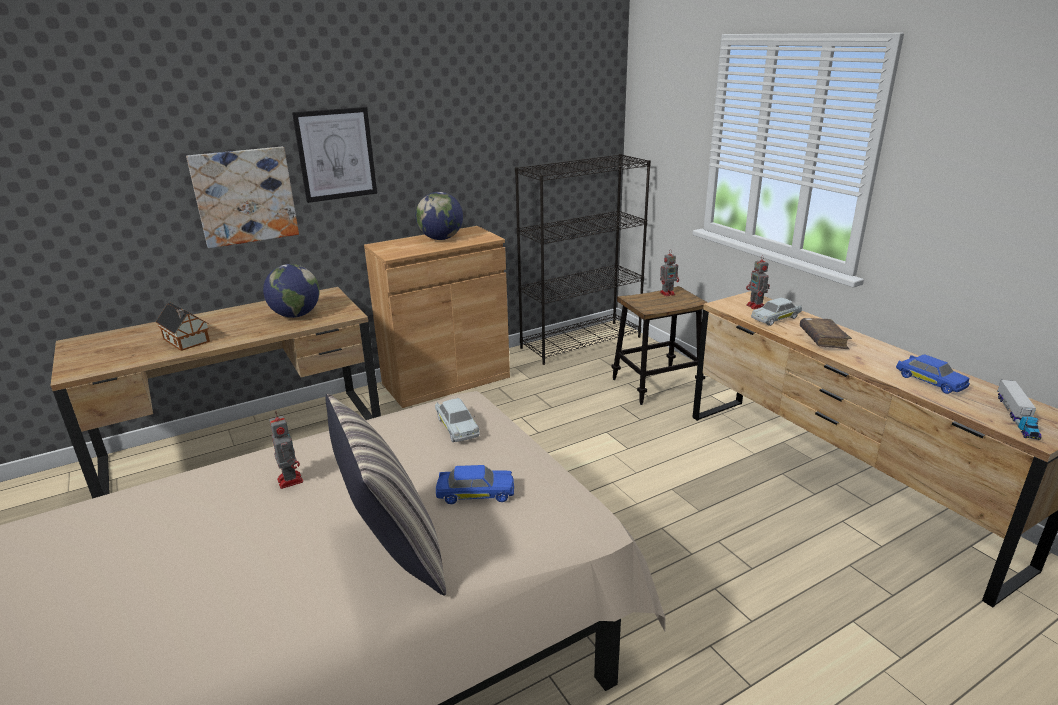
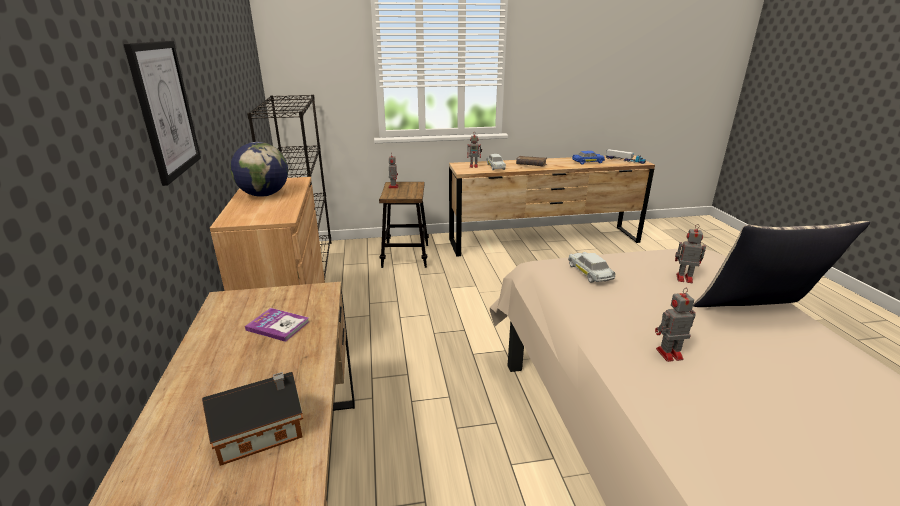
camera: 70 degrees left, 0 degrees up
(245, 196) = (116, 193): picture -> none
(296, 315) = (278, 326): globe -> book
(457, 427) = (589, 273): white toy car -> white toy car turned 105 degrees counterclockwise
(475, 493) = (683, 278): blue toy car -> toy robot

